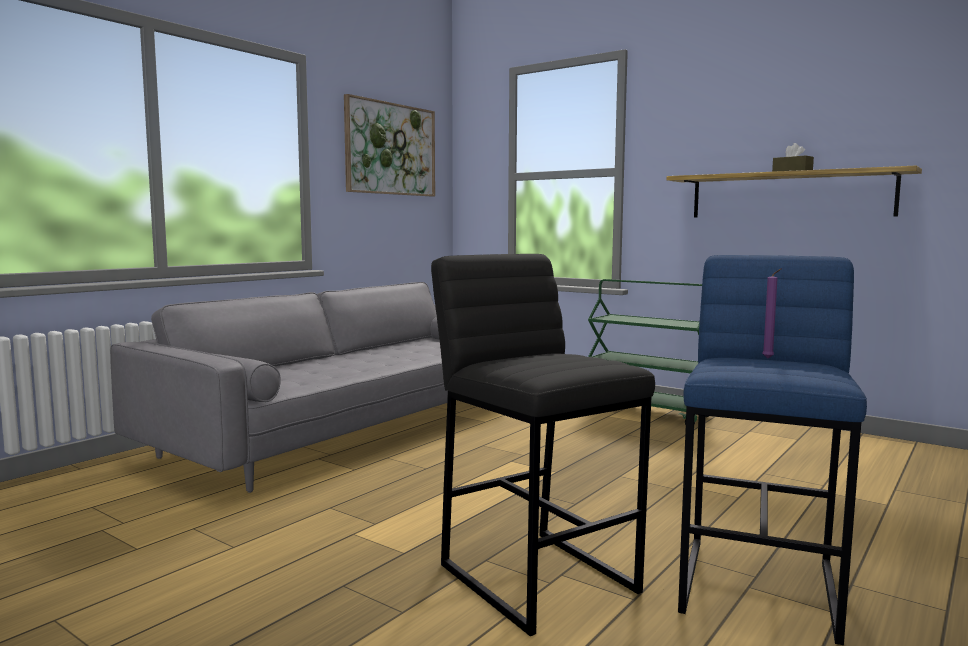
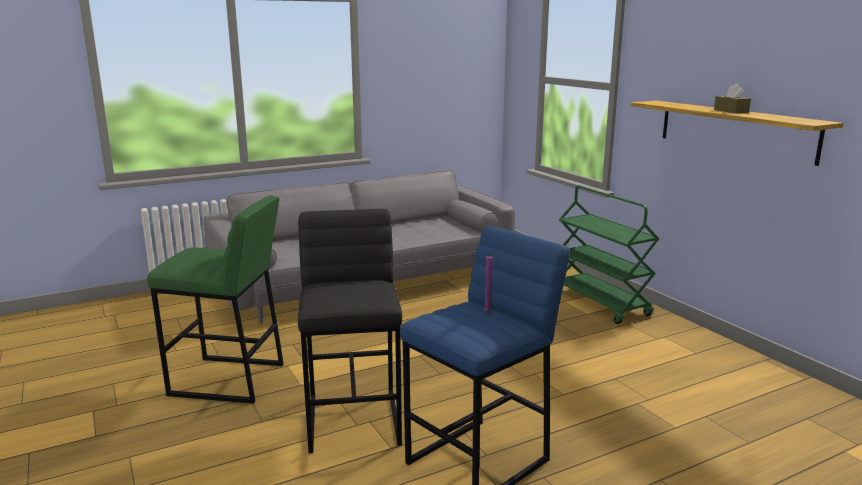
camera: 25 degrees right, 10 degrees up
(281, 569) = (230, 379): none -> green stool
(390, 149) = (438, 57): picture -> none

